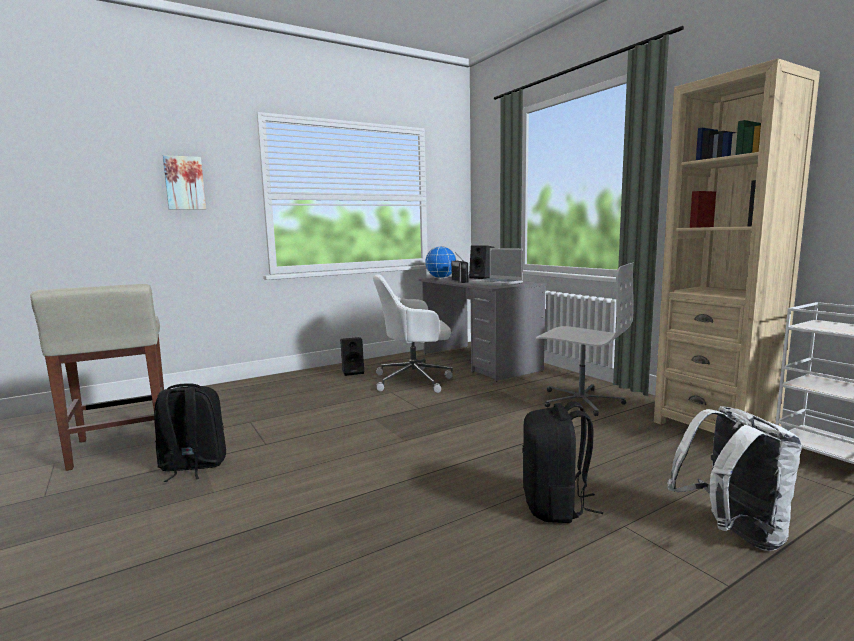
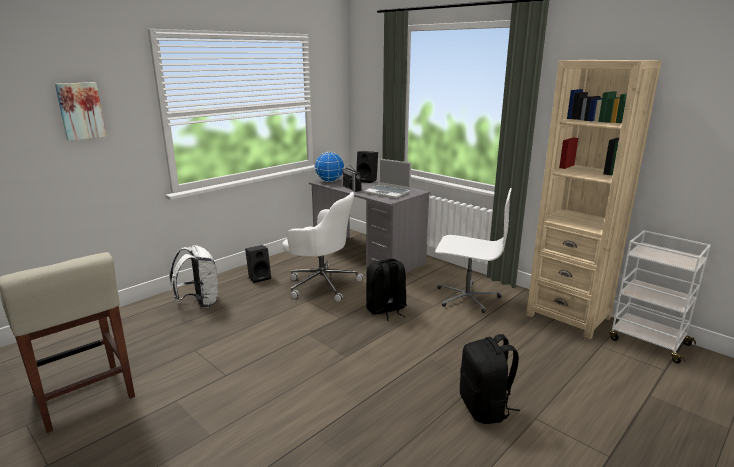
camera: 15 degrees left, 10 degrees up
(192, 466) = (172, 410): black backpack -> black backpack (386, 310)
(415, 380) = (321, 284): white office chair -> white office chair turned 135 degrees counterclockwise
(731, 533) = (601, 413): white backpack -> white backpack (199, 302)

